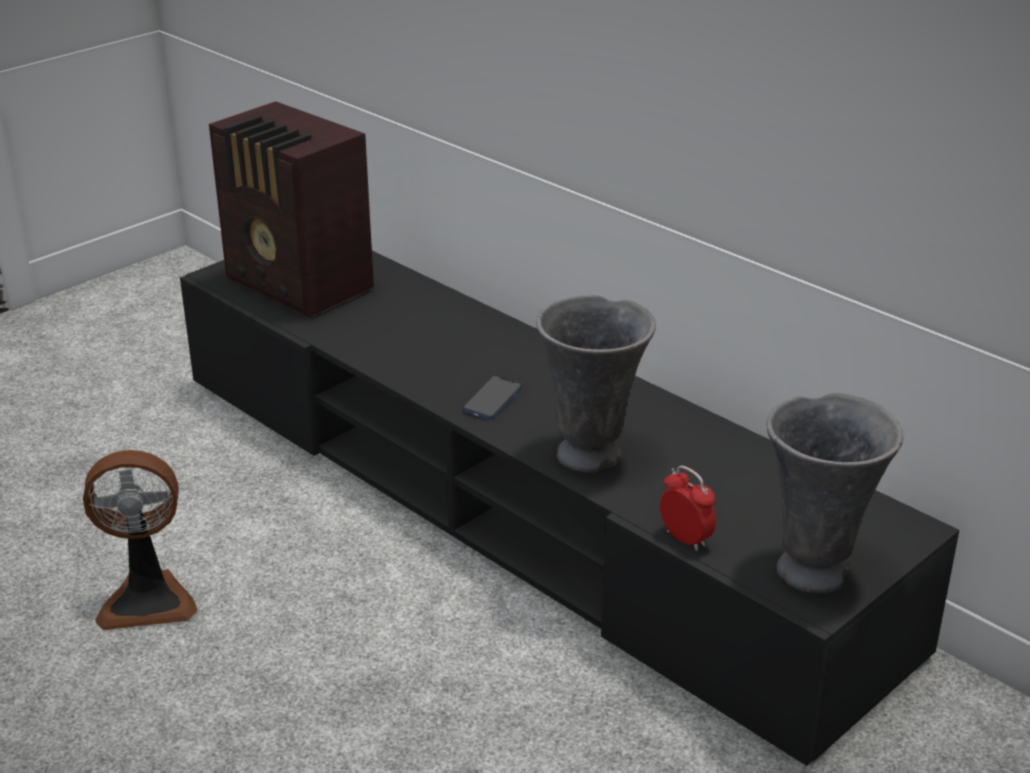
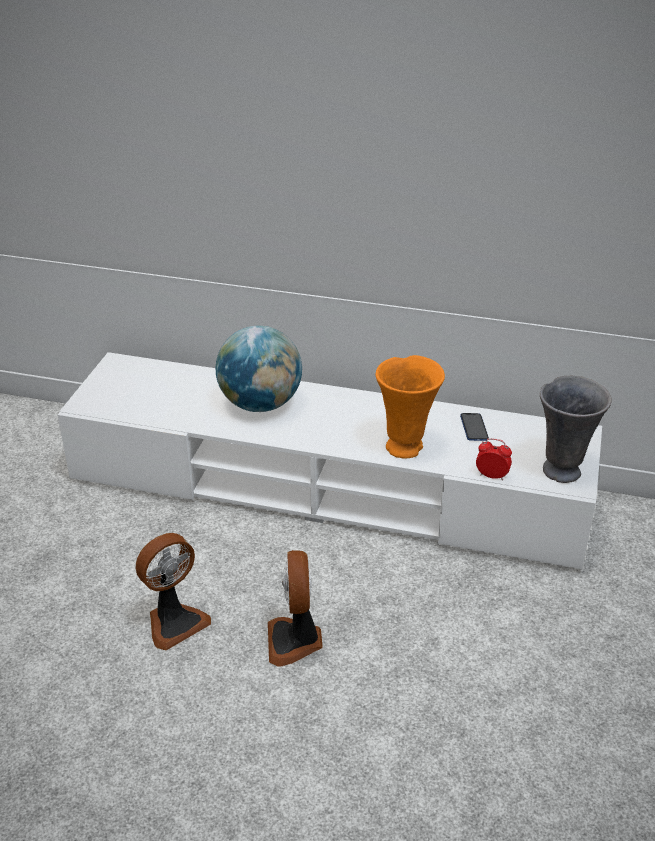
camera: 30 degrees left, 5 degrees up
(274, 688) = (295, 641): none -> fan
(299, 286) = (141, 397): radio -> none
(442, 338) = (260, 404): none -> globe
(492, 399) = (324, 432): phone -> phone (474, 428)
(516, 506) = (328, 488): black tv stand -> white tv stand
(592, 456) = (406, 447): grey vase -> orange vase

